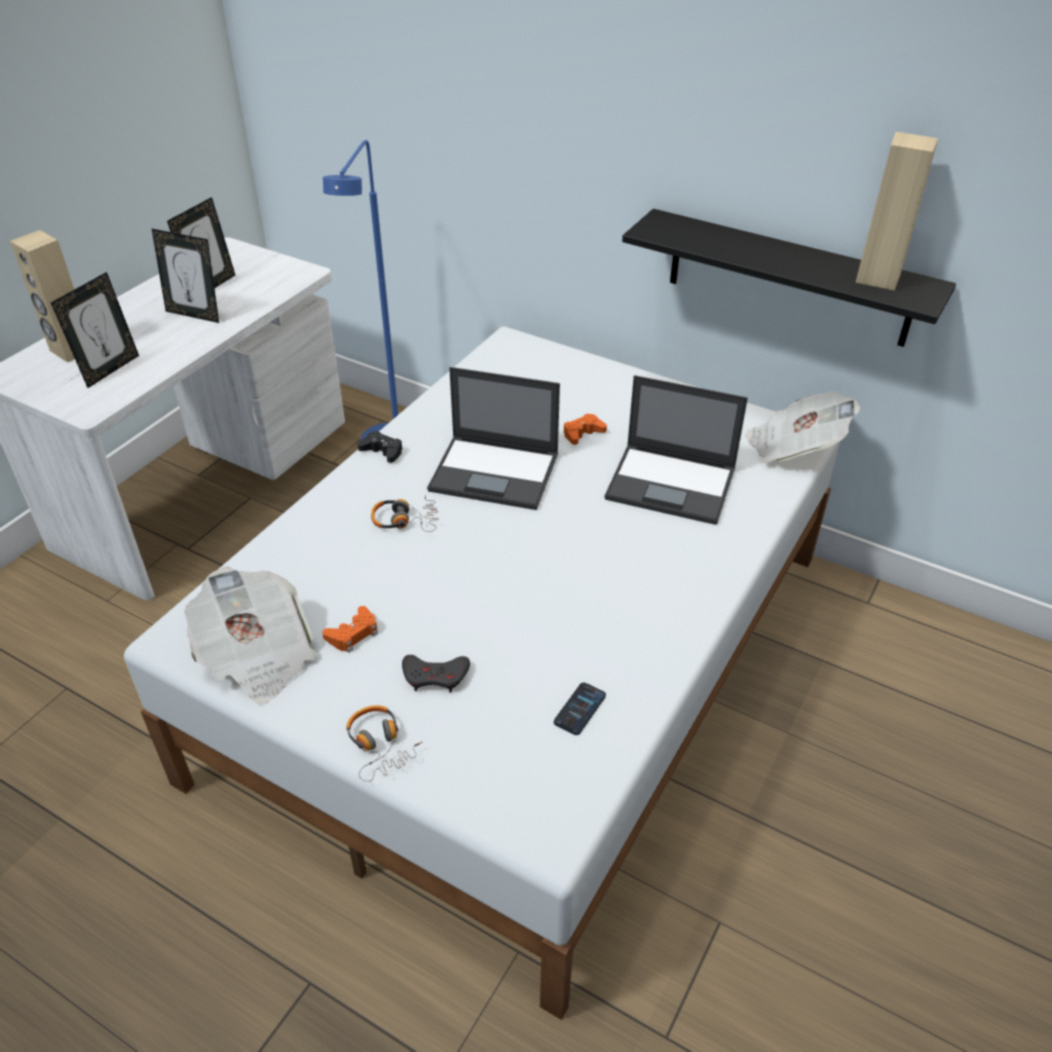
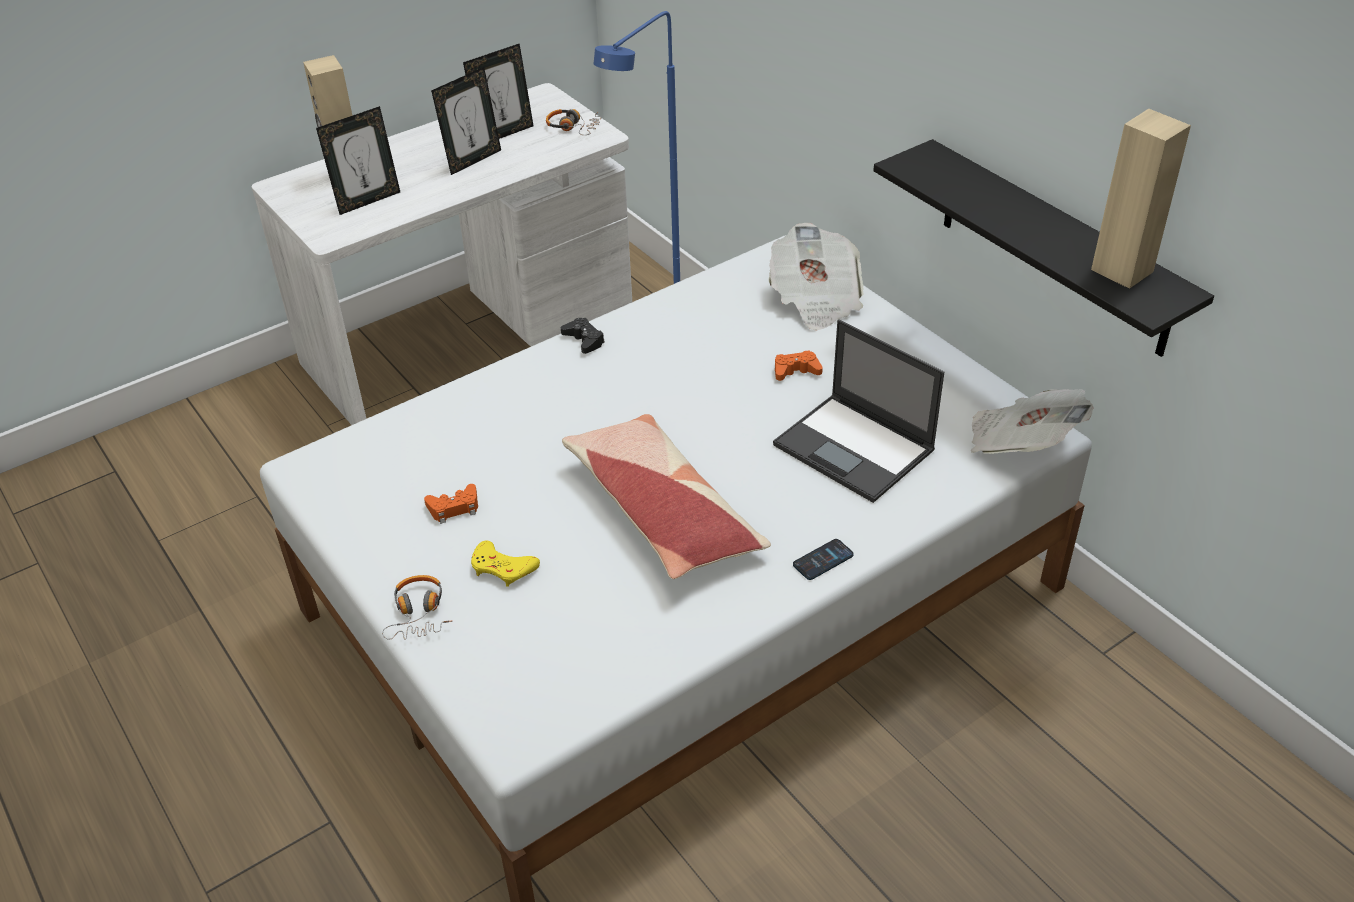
camera: 25 degrees right, 0 degrees up
(195, 314) = (473, 160): picture frame -> picture frame turned 90 degrees counterclockwise
(256, 656) = (362, 503): newspaper -> newspaper (815, 299)
(405, 520) = (564, 414): headphones -> headphones (573, 127)
(435, 676) = (503, 568): grey game controller -> yellow game controller
(496, 473) = (680, 389): laptop -> none
(546, 581) = (661, 510): none -> pillow
(580, 709) = (614, 639): phone -> phone (823, 560)

